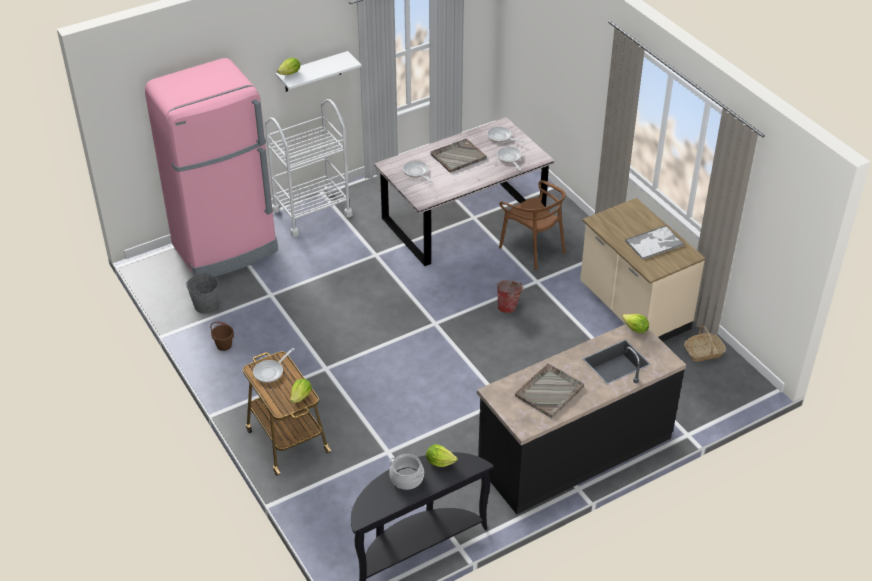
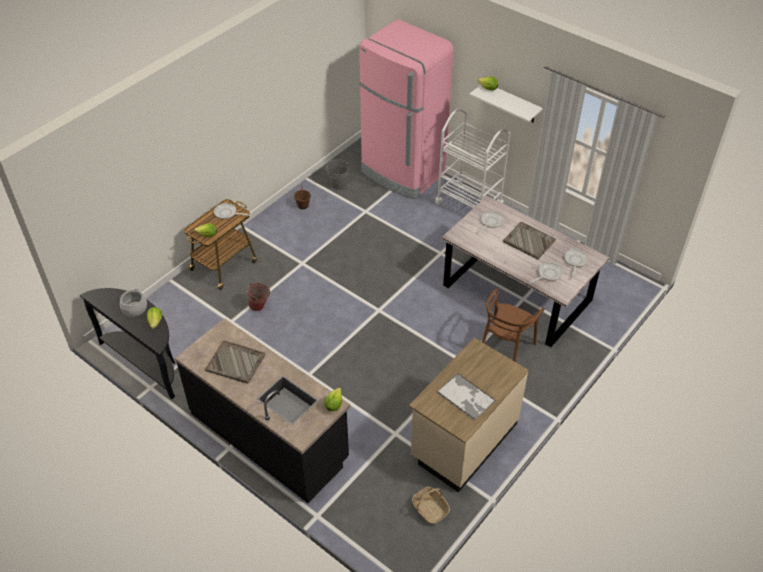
camera: 70 degrees right, 5 degrees up
(509, 307) = (421, 351): bucket -> bucket (260, 307)

